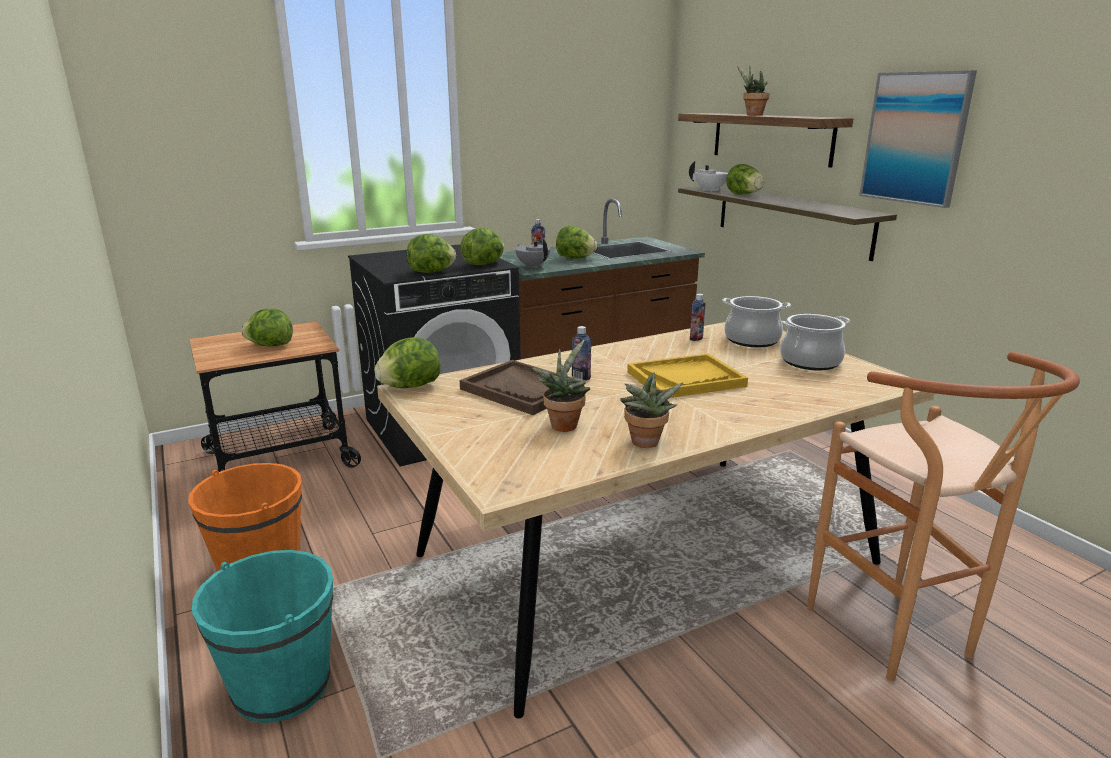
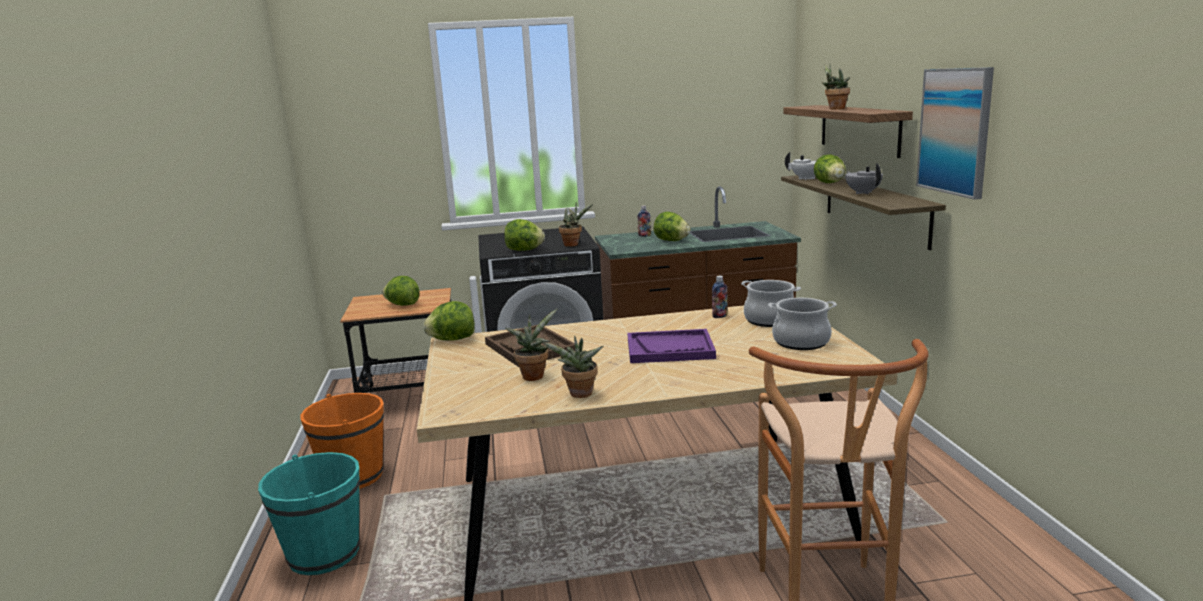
camera: 20 degrees right, 5 degrees down
(484, 264) = (573, 244): lettuce -> potted plant
(532, 266) = (626, 247): grey teapot -> grey teapot (863, 193)
(581, 377) = (585, 342): bottle -> none
(685, 379) = (670, 349): yellow tray -> purple tray

